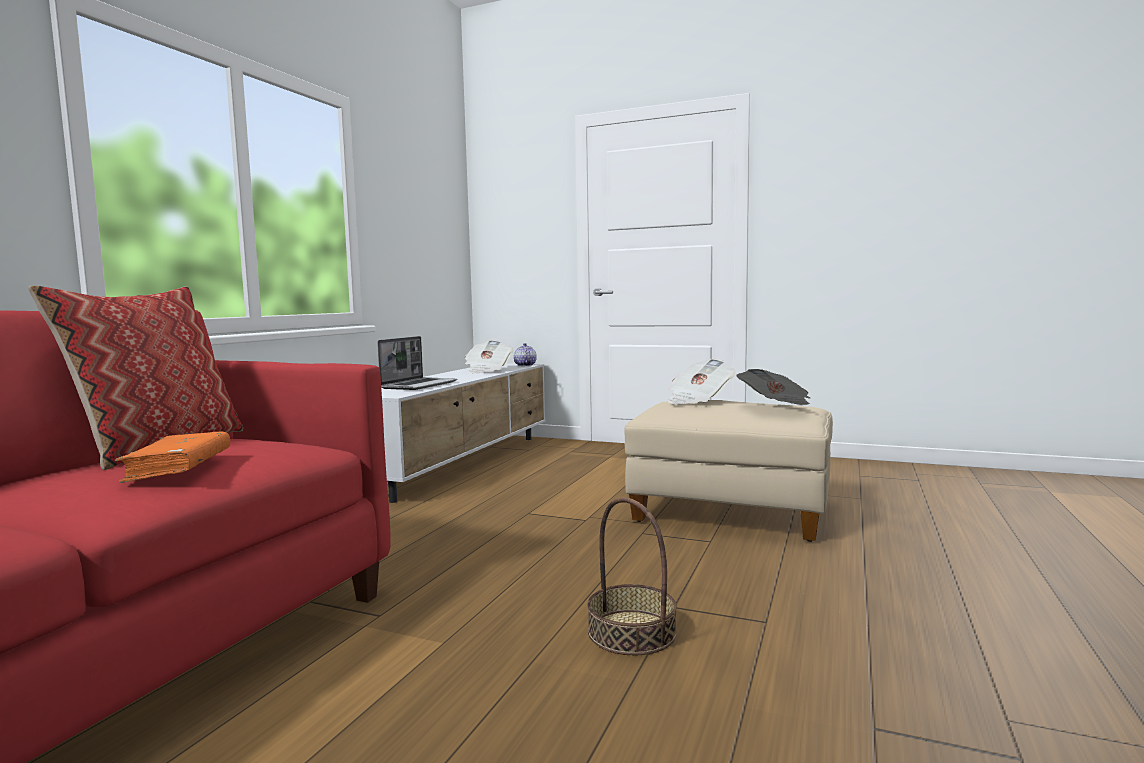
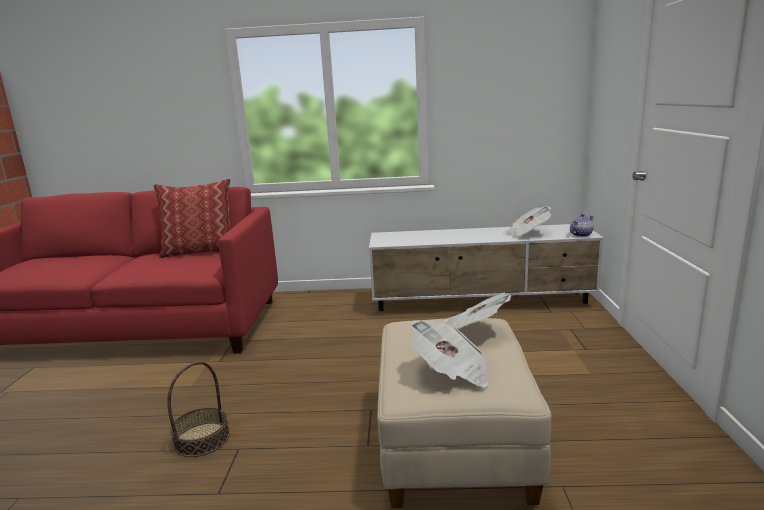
camera: 70 degrees right, 10 degrees up
(179, 468) = (154, 266): orange book -> none
(419, 385) = (426, 238): laptop -> none

